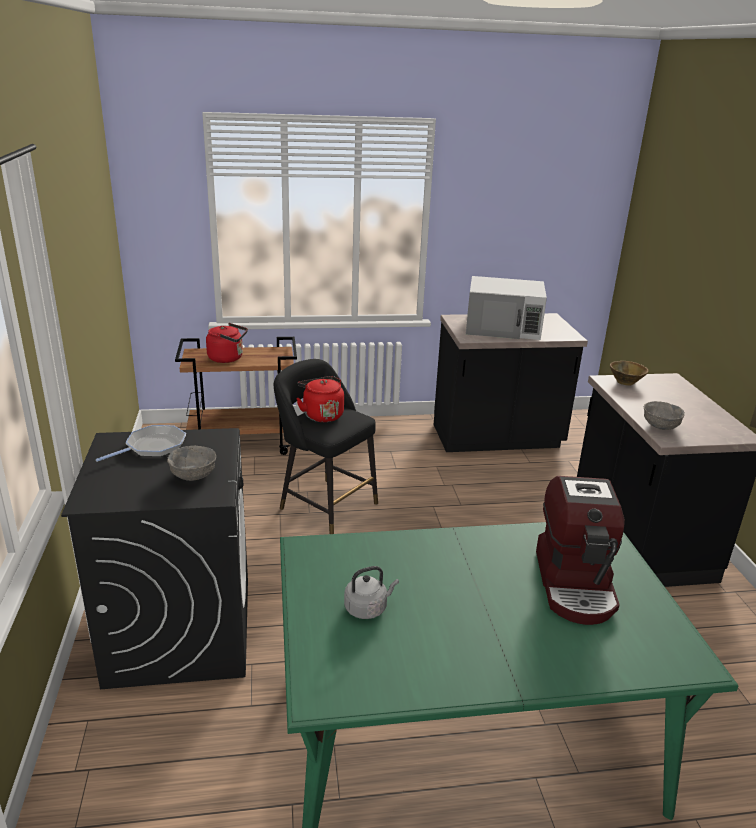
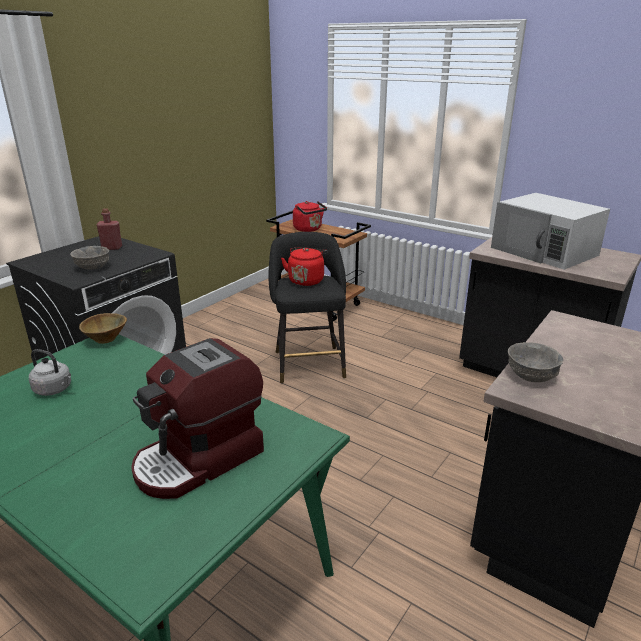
camera: 45 degrees right, 0 degrees up
(153, 447) = (112, 248): frying pan -> red bottle
(626, 382) = (584, 328): brown bowl -> brown bowl (106, 339)

